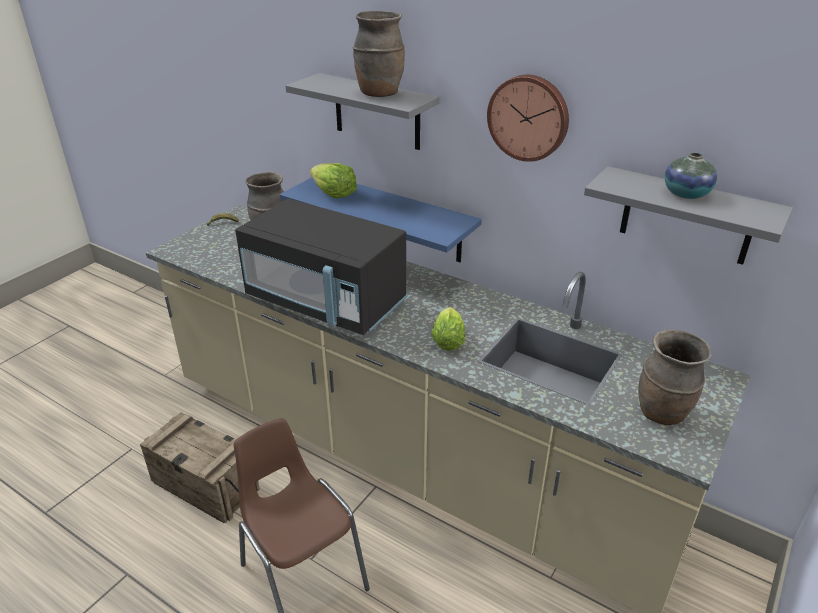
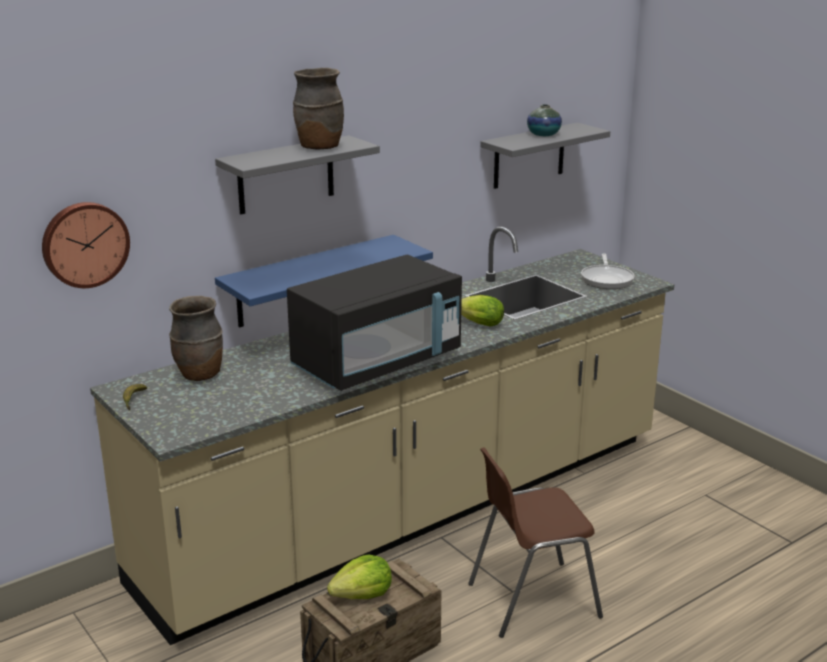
camera: 70 degrees left, 10 degrees down
(333, 194) = (279, 276): lettuce -> lettuce (363, 595)
(529, 117) = (424, 125): wall clock -> wall clock (84, 244)
(662, 414) = (607, 279): brown vase -> frying pan

